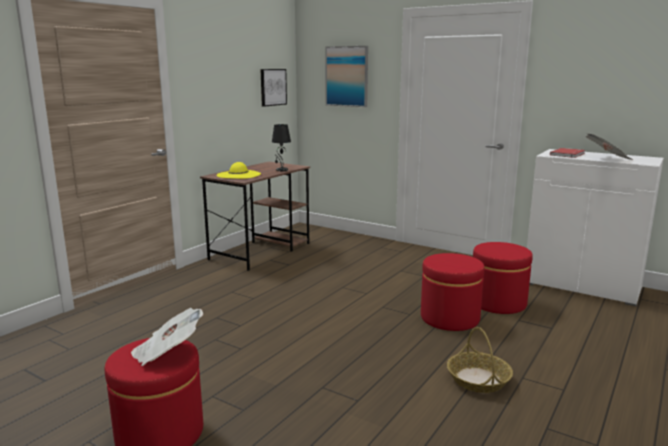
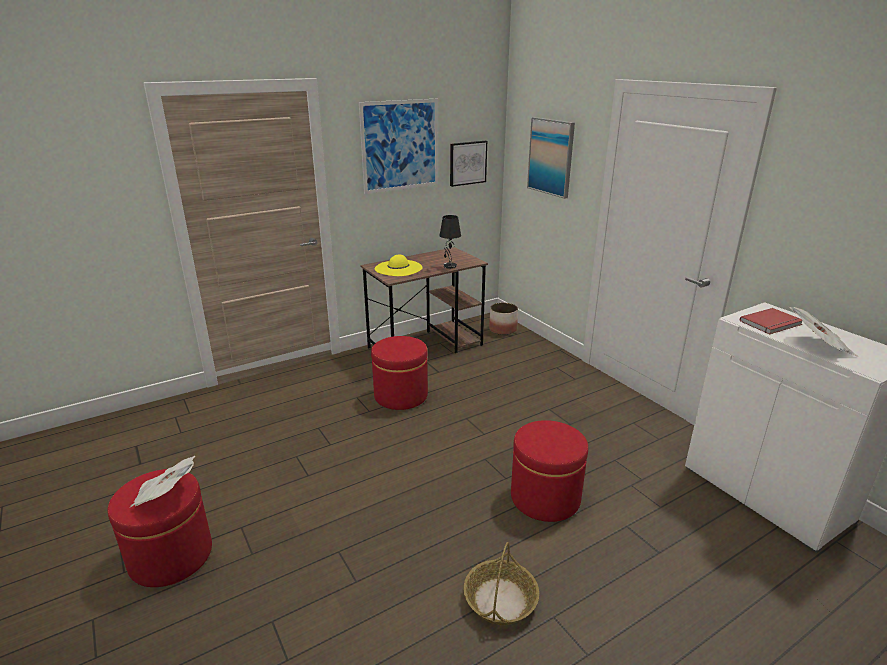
camera: 25 degrees right, 10 degrees up
(225, 67) = (400, 146): none -> picture
(316, 232) = (503, 329): none -> planter
(498, 303) = (624, 490): red ottoman -> red ottoman (401, 396)

